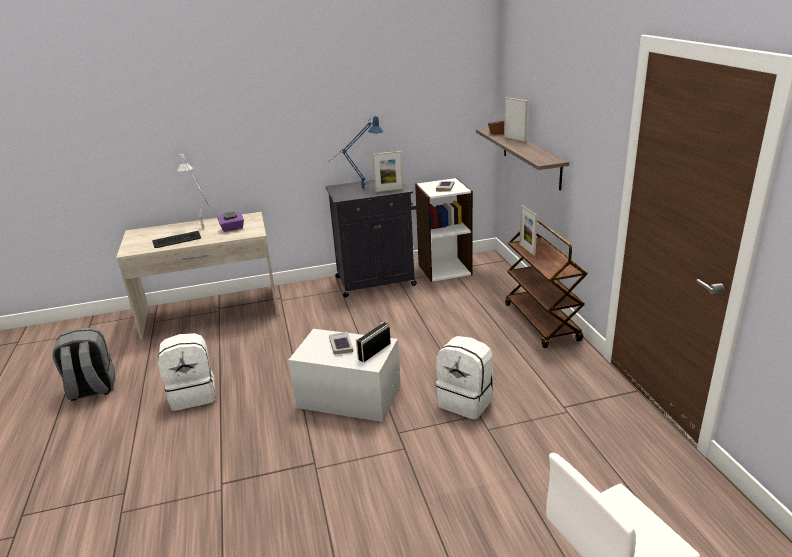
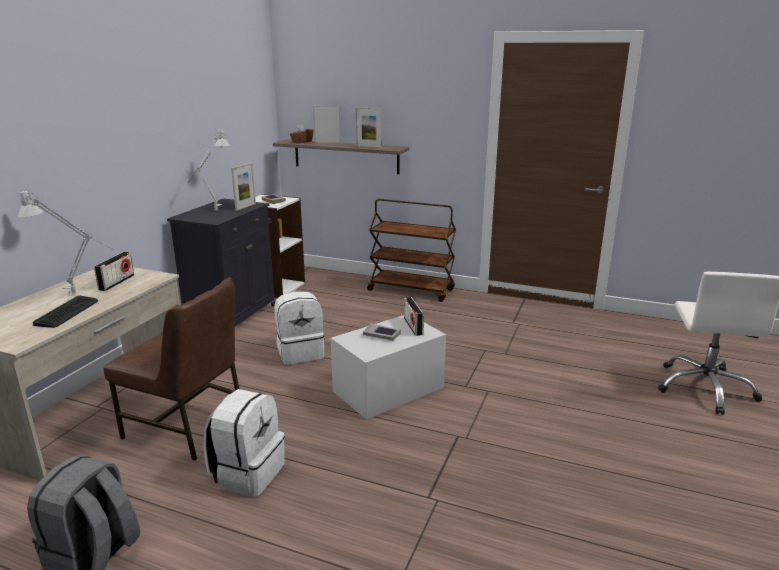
camera: 55 degrees left, 5 degrees down
(223, 347) = (187, 427): none -> brown chair
(232, 228) = (117, 282): purple tissue box -> radio
(359, 189) = (213, 212): blue table lamp -> grey table lamp
(466, 401) = (463, 348): white backpack -> white backpack (300, 353)
(527, 249) = (391, 229): picture frame -> picture frame (369, 147)

